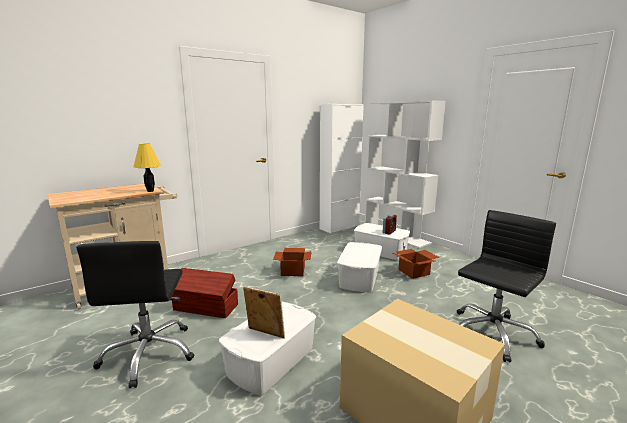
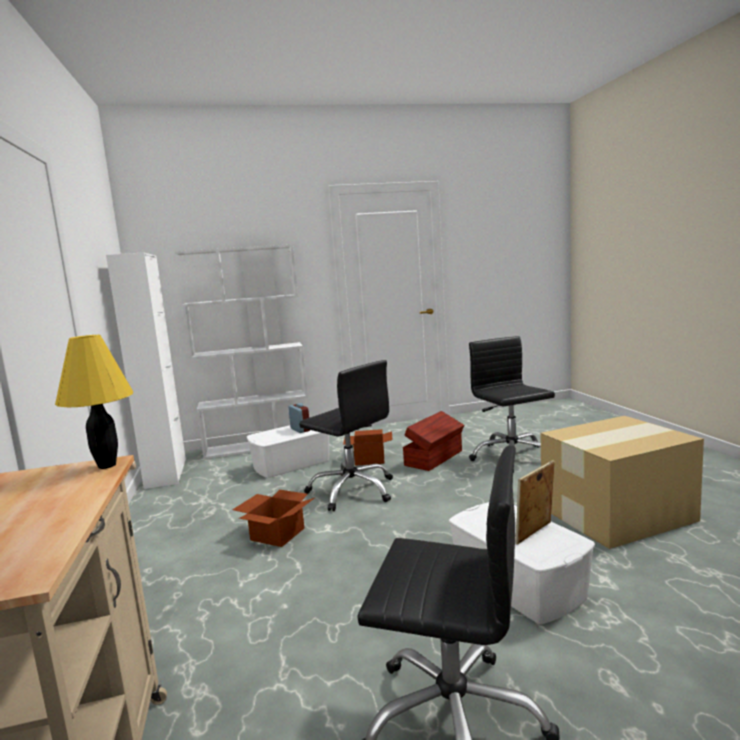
camera: 65 degrees left, 5 degrees down
(206, 308) = (328, 639): brown storage box -> brown storage box (435, 458)
(359, 278) = (352, 490): white storage box -> black office chair

